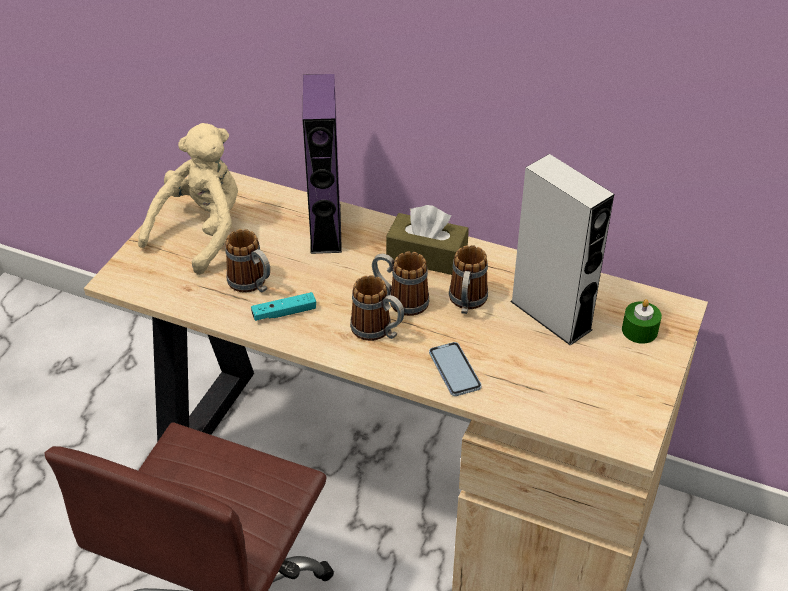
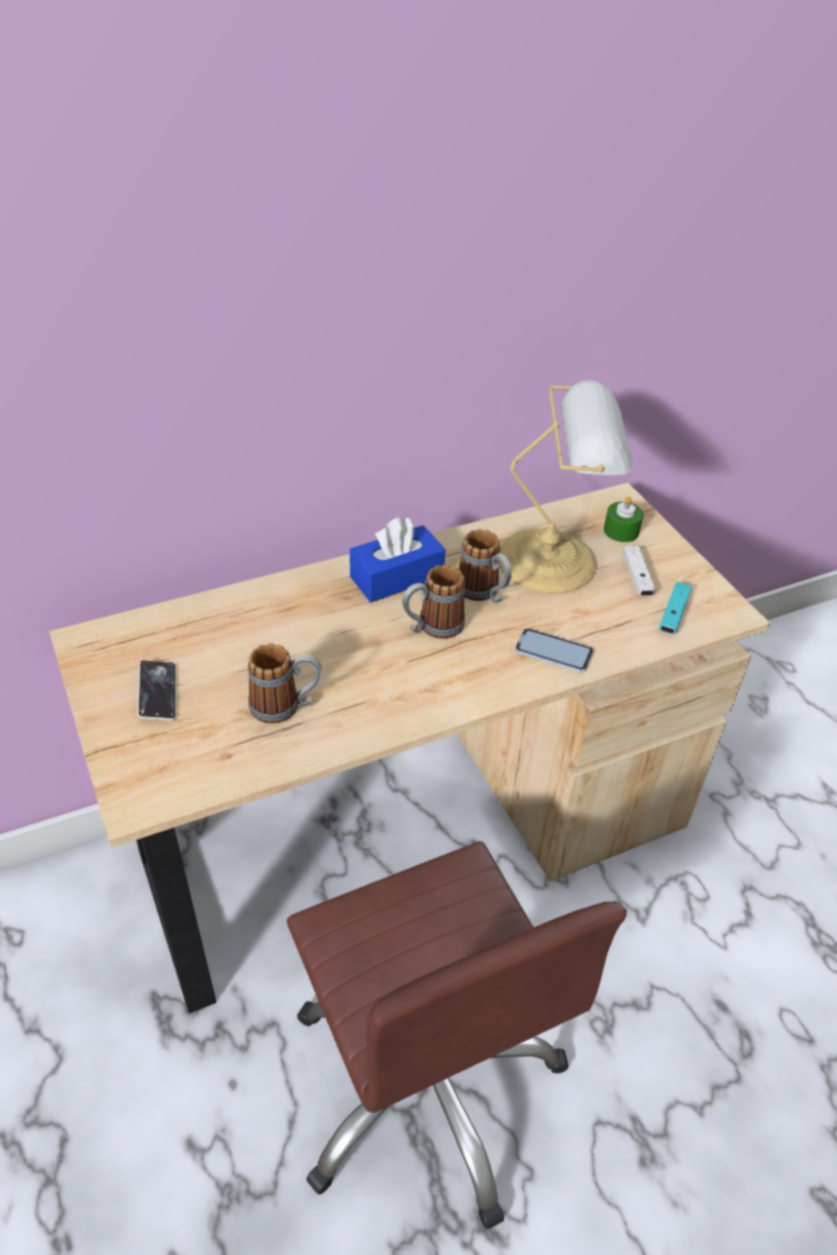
camera: 50 degrees left, 0 degrees up
(201, 232) = (158, 694): beige plush toy -> phone
(284, 313) = (353, 709): turquoise game controller -> turquoise game controller (673, 615)
(325, 228) = (275, 610): purple speaker -> none
(378, 332) = (453, 665): mug -> none
(426, 256) = (396, 577): brown tissue box -> blue tissue box
(551, 315) = (552, 560): grey speaker -> table lamp
(596, 368) = (636, 577): none -> white game controller

